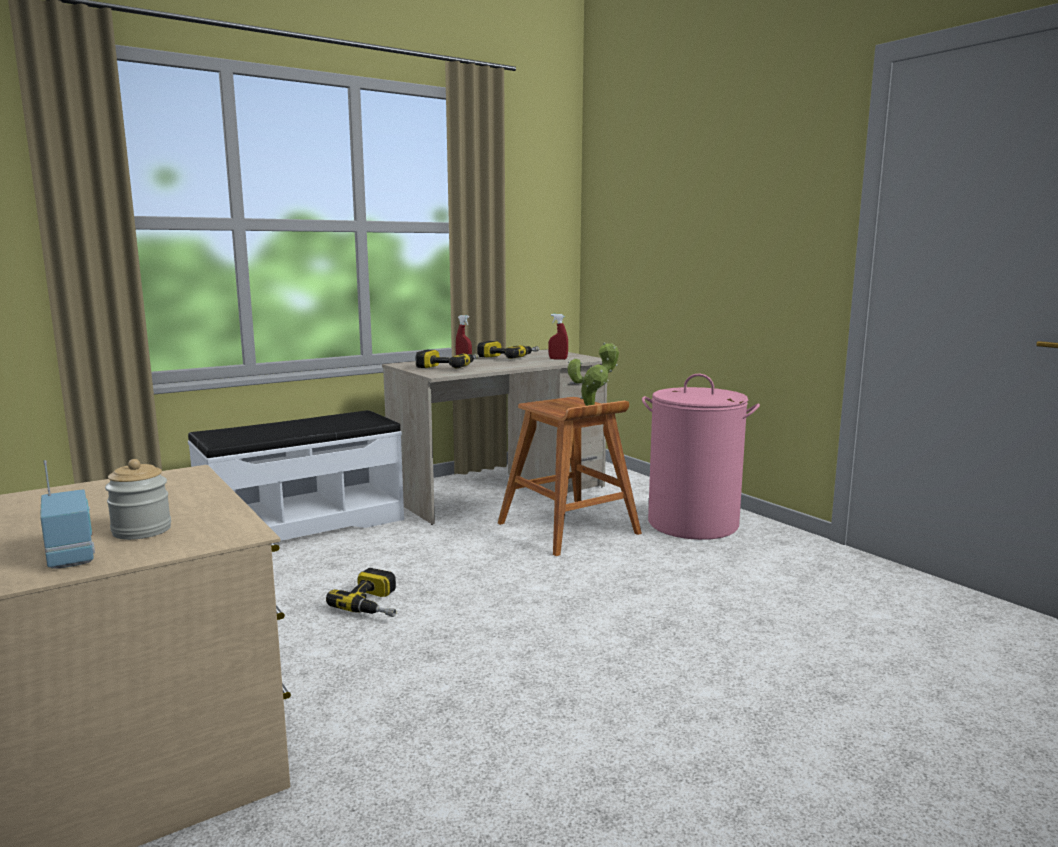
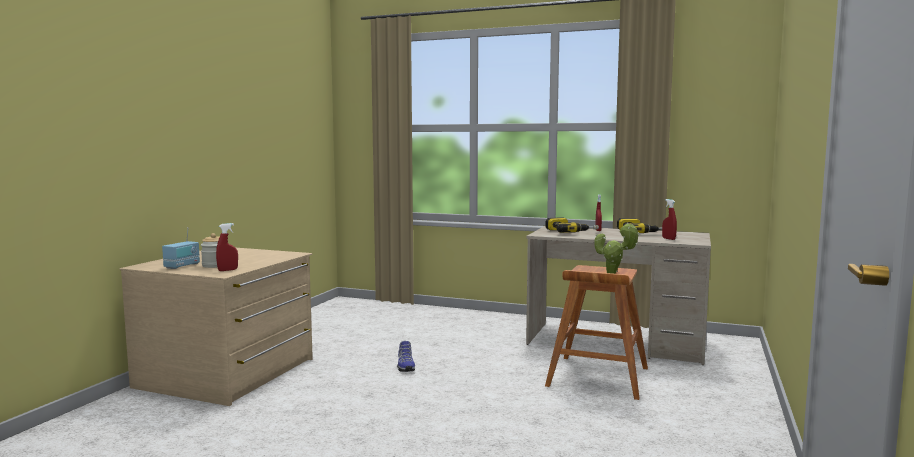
camera: 55 degrees right, 5 degrees down
(216, 527) = (228, 270): none -> red spray bottle
(302, 525) = (469, 322): white bench -> none
(375, 604) = (405, 366): power drill -> shoe
(693, 523) = (701, 412): pink laundry basket -> none

